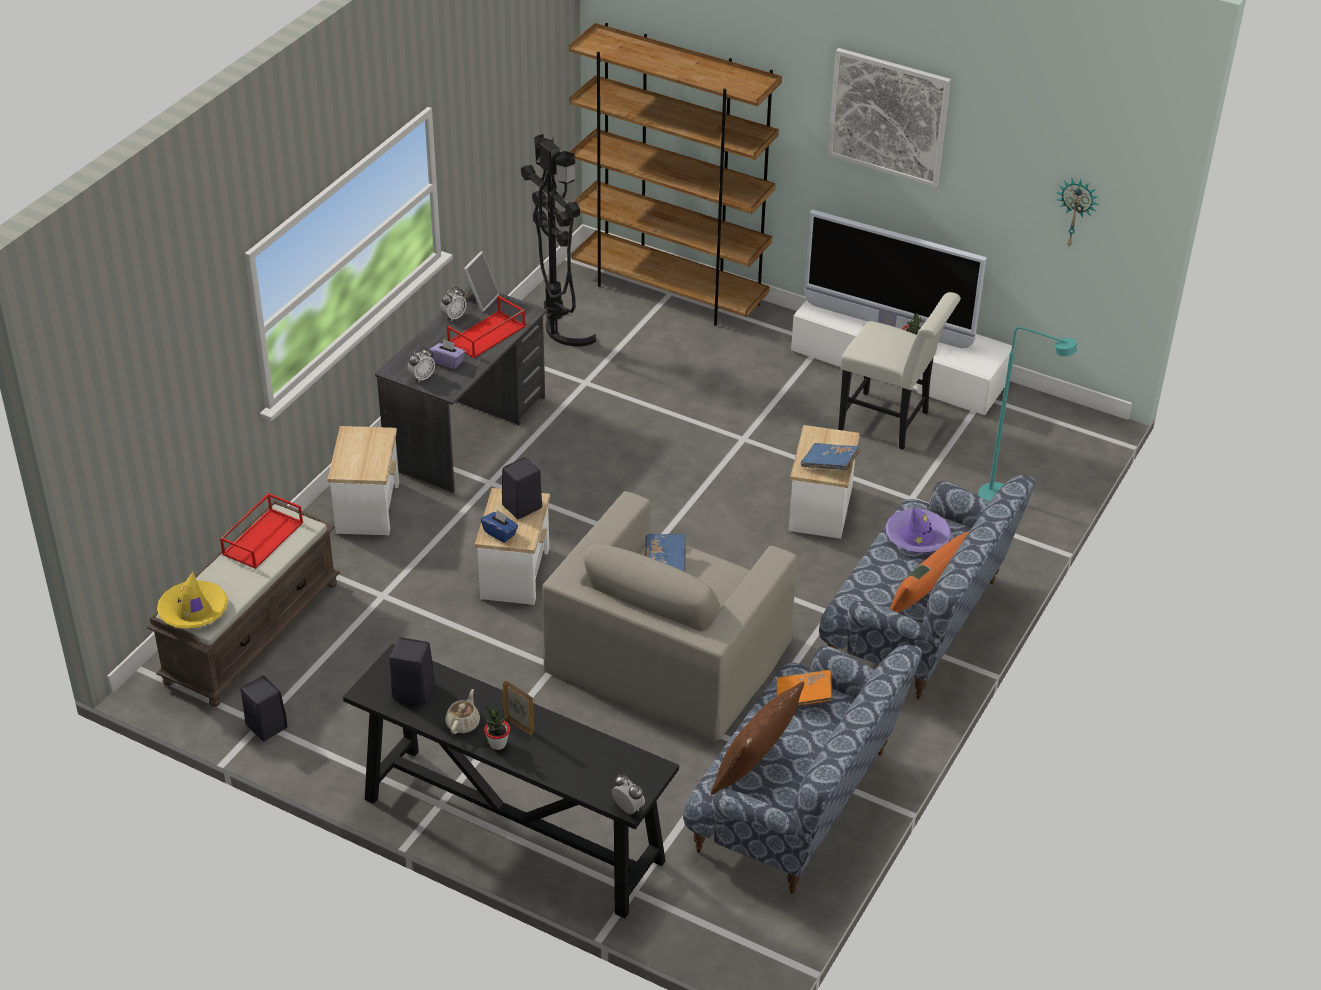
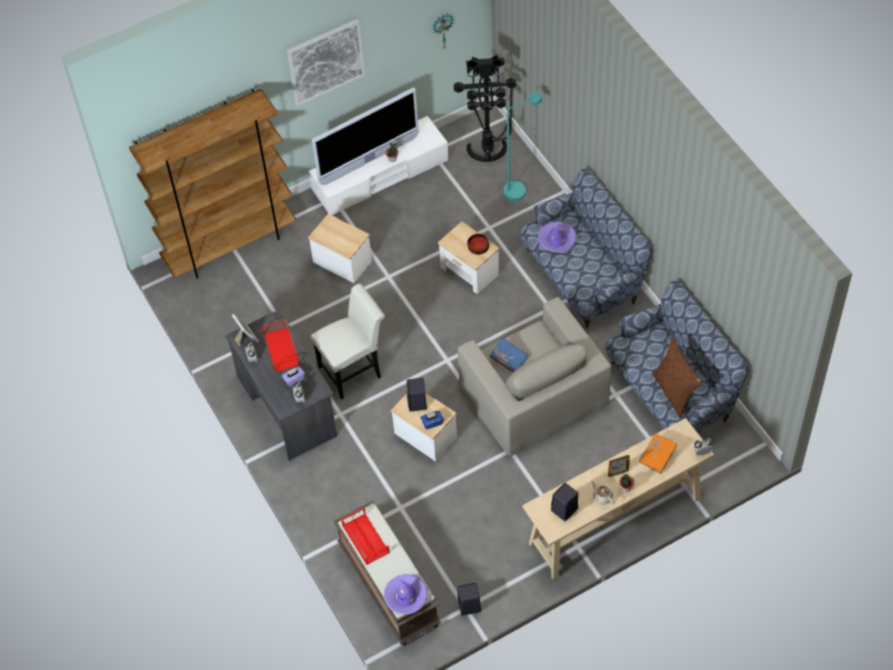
camera: 55 degrees left, 15 degrees up
(193, 611) = (406, 597): yellow hat -> purple hat
(369, 508) = (320, 484): side table -> side table (342, 261)
(511, 829) = (614, 521): black console table -> beige console table
(558, 335) = (229, 320): black floor lamp -> black floor lamp (488, 157)
(803, 697) = (639, 347): orange book -> orange book (657, 456)
(830, 464) = (478, 247): blue book -> bowl
(890, 423) = (423, 204): white chair -> white chair (354, 370)
(929, 593) = (600, 257): orange pillow -> none

